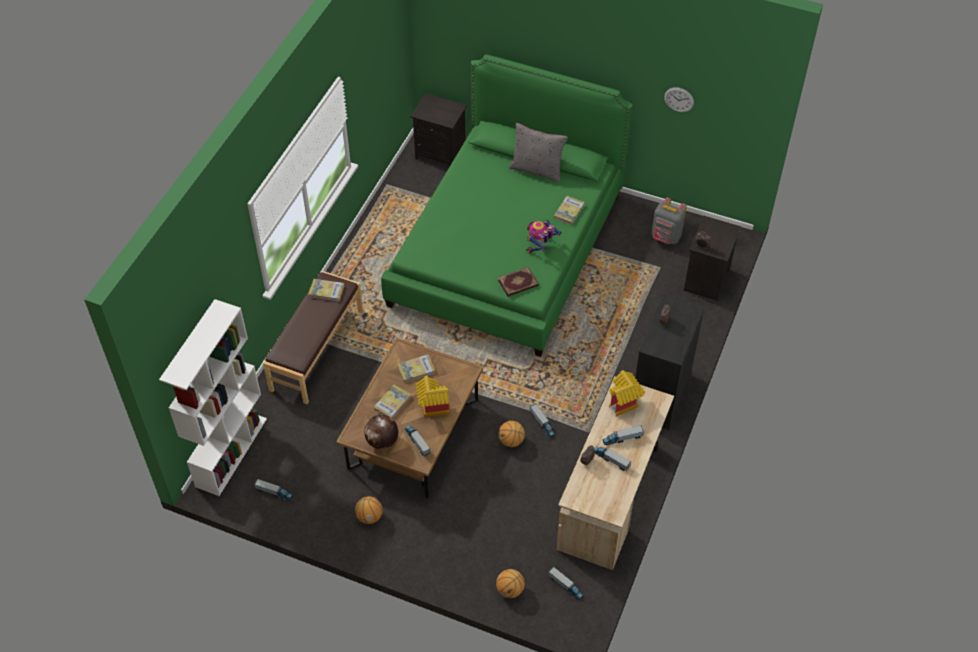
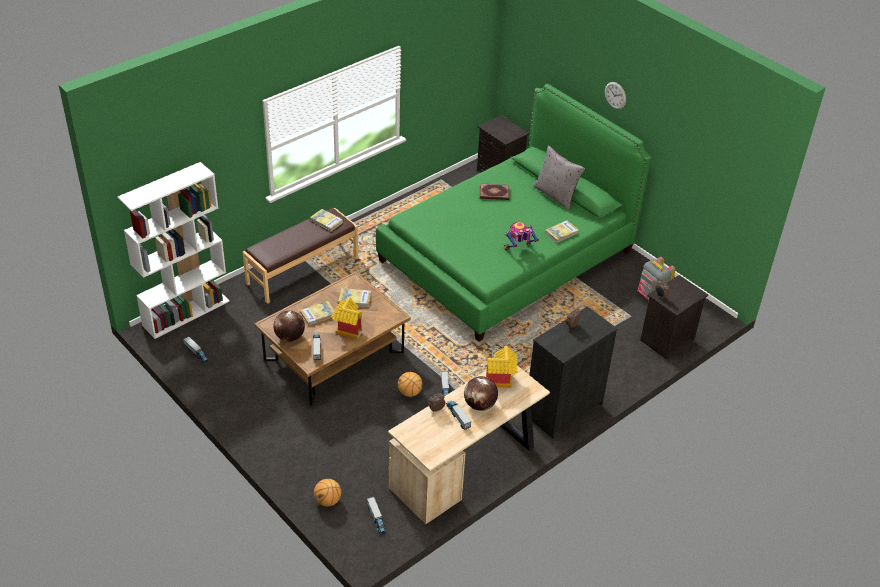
camera: 25 degrees right, 10 degrees down
(369, 516) = (255, 399): basketball -> none
(518, 283) = (480, 267): book -> book (494, 193)
(622, 438) = (480, 405): toy truck -> globe
(679, 99) = (690, 162): wall clock -> wall clock (615, 95)

